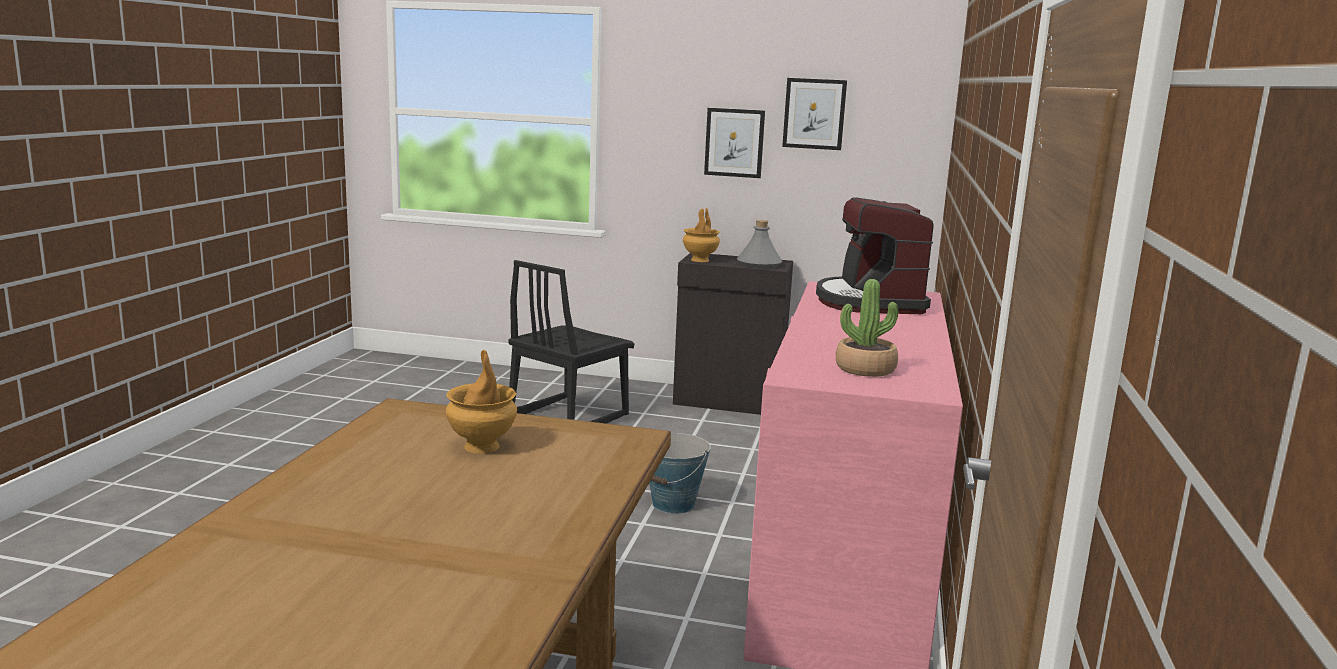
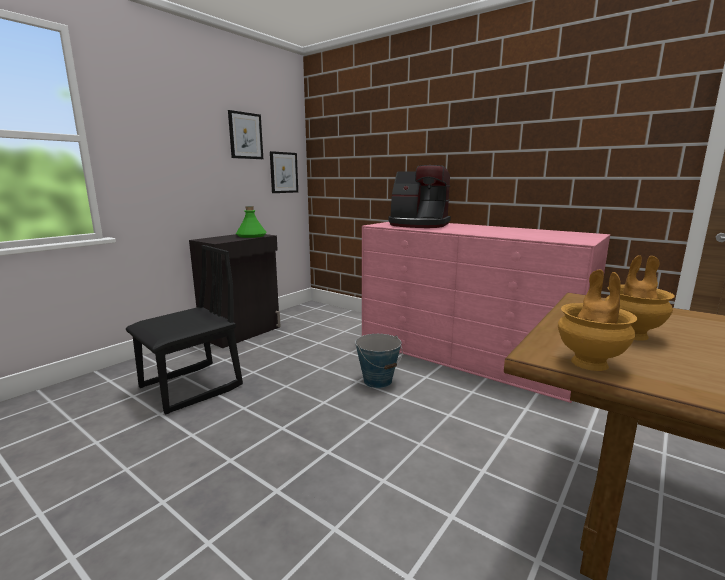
camera: 65 degrees left, 0 degrees up
(567, 416) = (191, 387): black chair -> black chair turned 105 degrees counterclockwise
(700, 260) = (218, 241): brown vase -> brown vase (590, 363)
(734, 142) = (202, 156): picture -> picture (283, 172)
(759, 265) = (251, 236): grey bottle -> green bottle
(865, 369) = (556, 235): potted plant -> none

